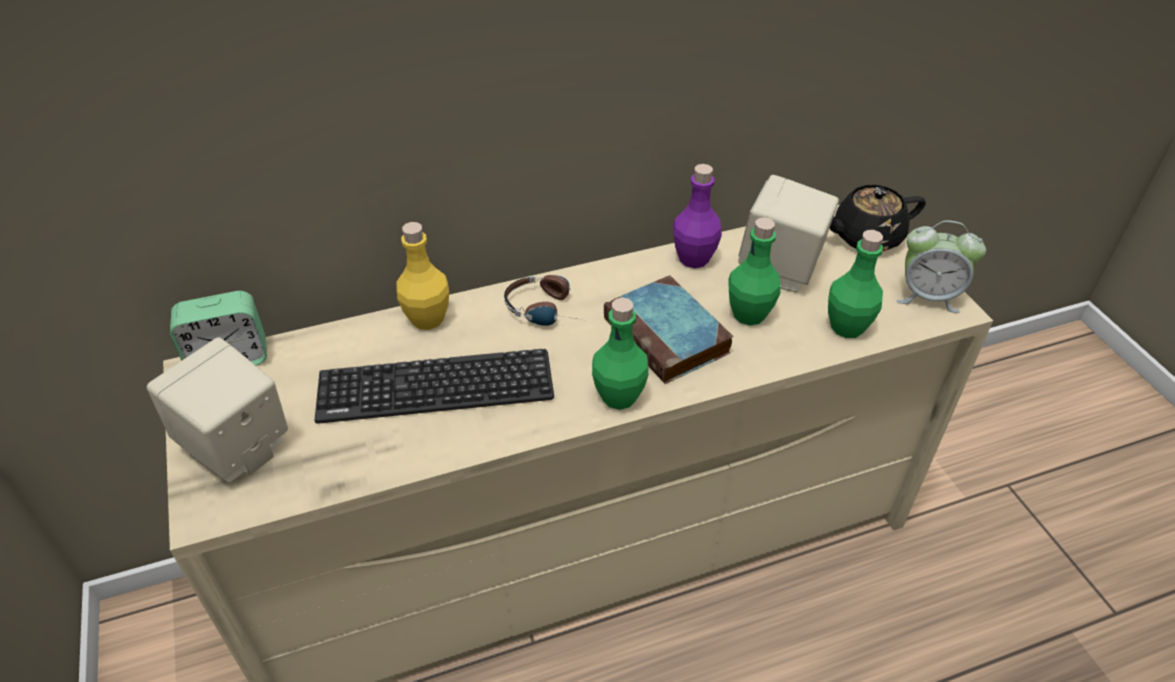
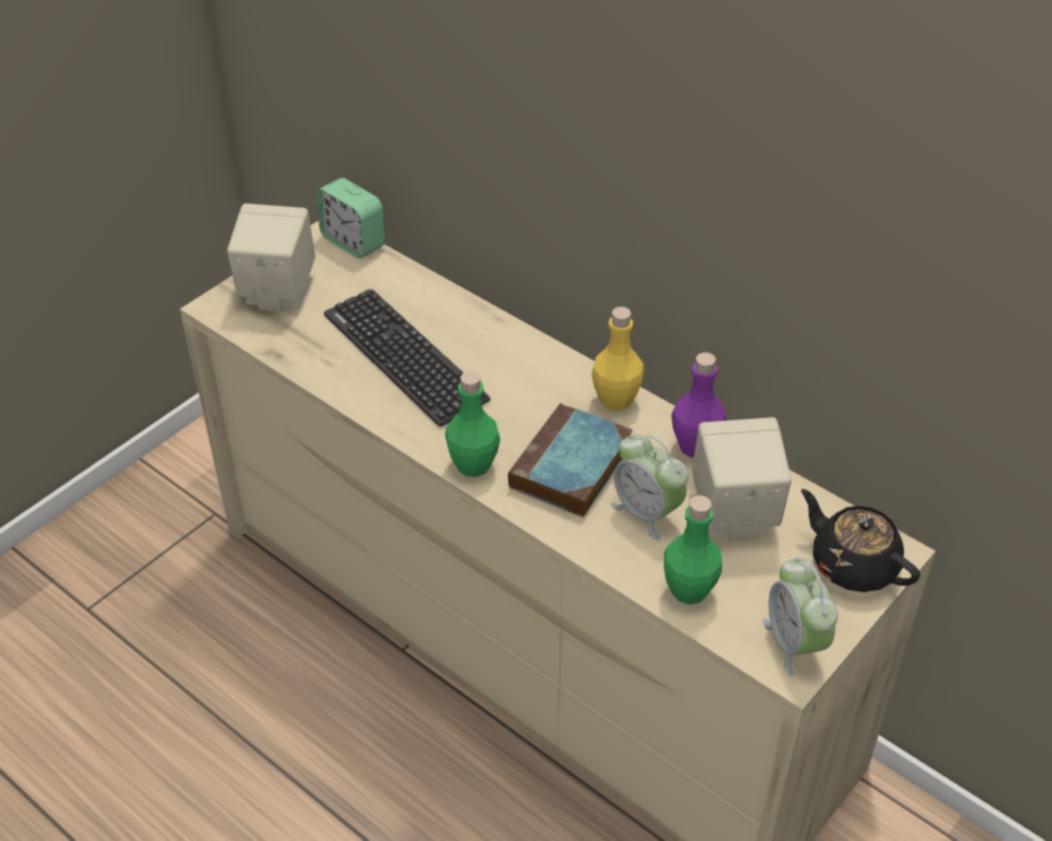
camera: 60 degrees right, 0 degrees up
(427, 319) = (474, 317): yellow bottle -> yellow bottle (616, 400)
(549, 309) = (544, 380): headphones -> none
(749, 314) = (647, 512): green bottle -> alarm clock

